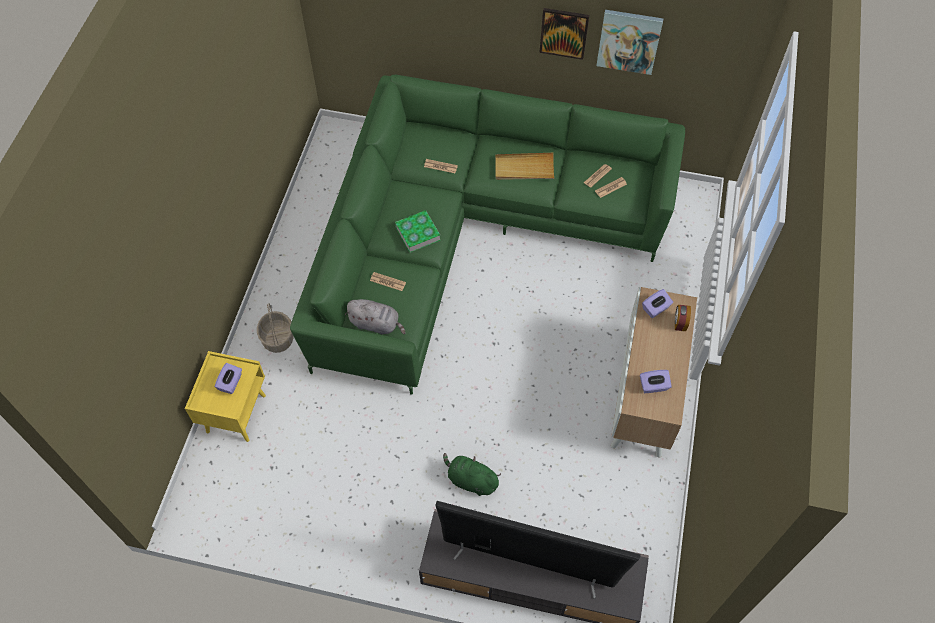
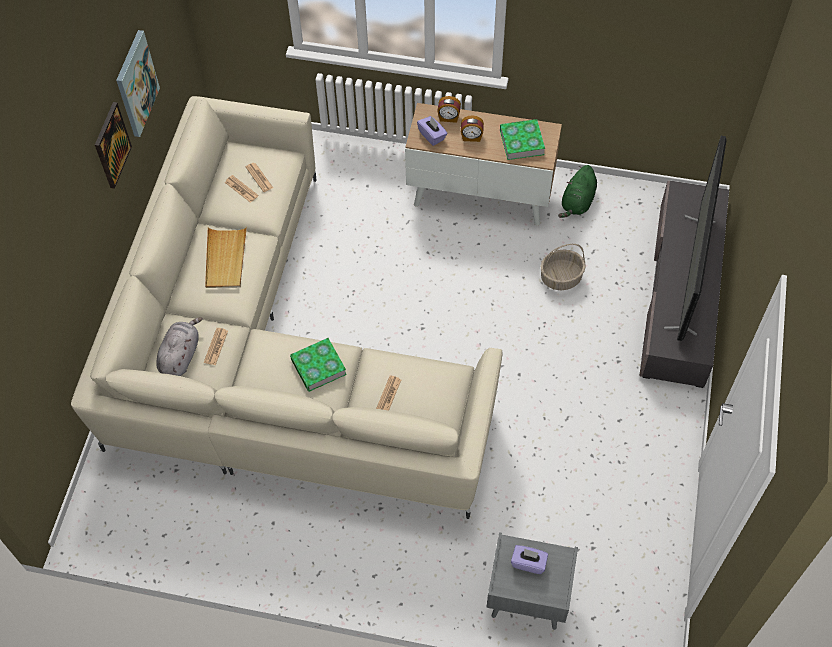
camera: 90 degrees left, 0 degrees up
(236, 413) = (526, 598): yellow nightstand -> grey nightstand
(277, 338) = (421, 562): basket -> basket (560, 278)
(376, 324) = (446, 404): grey plush toy -> grey plush toy (180, 355)
(467, 234) = (271, 357): green sofa -> beige sofa
(470, 480) = (587, 347): green plush toy -> green plush toy (577, 202)
(653, 386) = (522, 142): purple tissue box -> book
(656, 342) = (471, 137): none -> alarm clock

